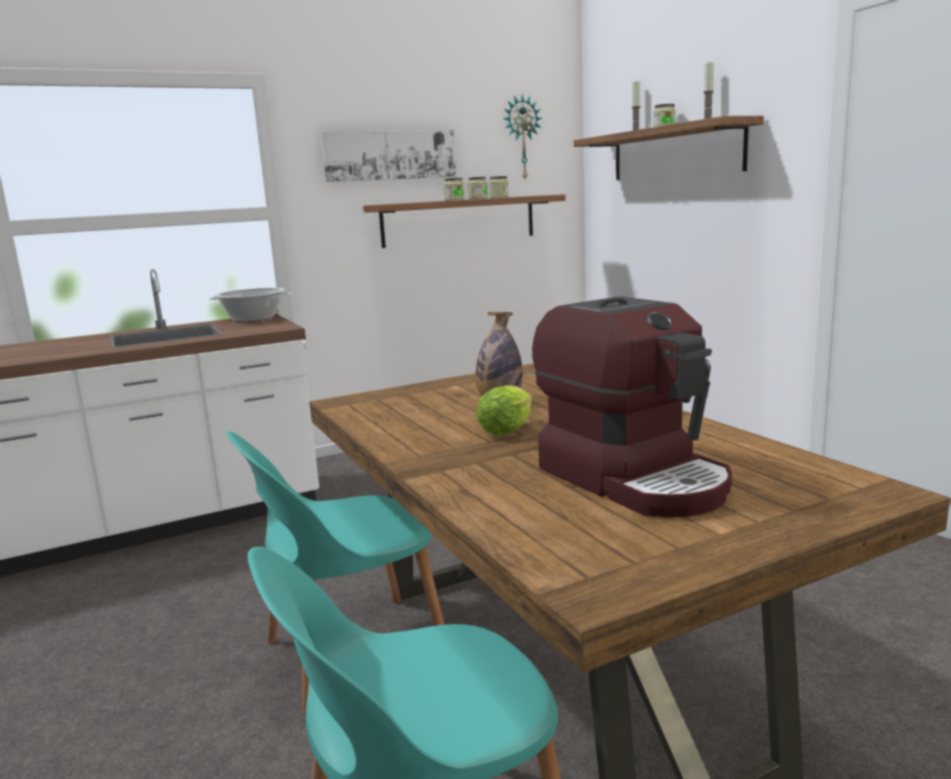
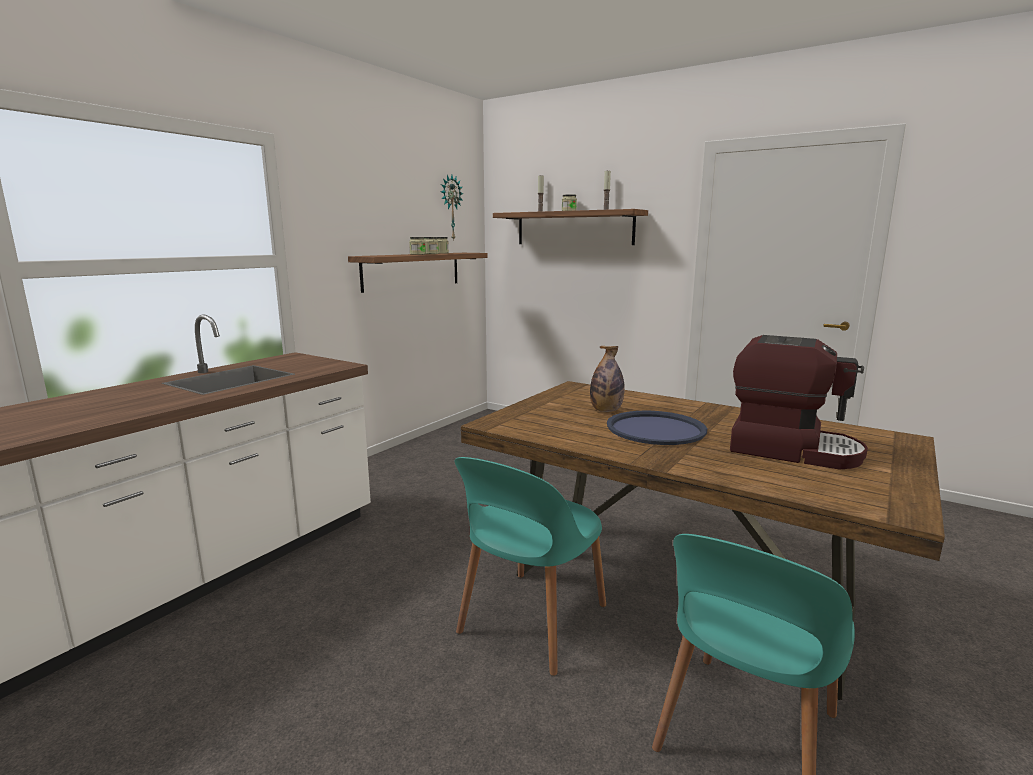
camera: 30 degrees left, 0 degrees up
(253, 319) = (287, 358): cooking pot -> none
(390, 155) = (366, 214): picture -> none
(509, 429) = (656, 429): lettuce -> blue tray

